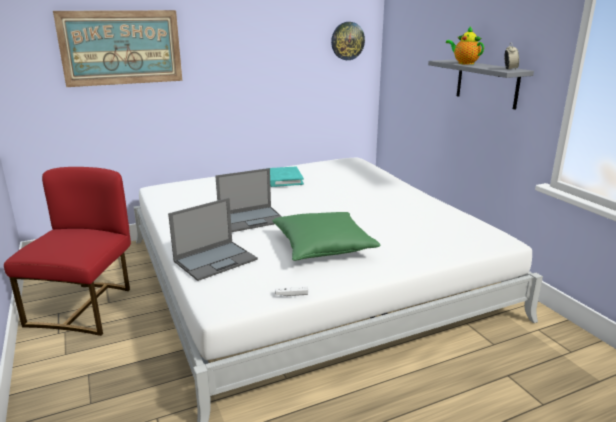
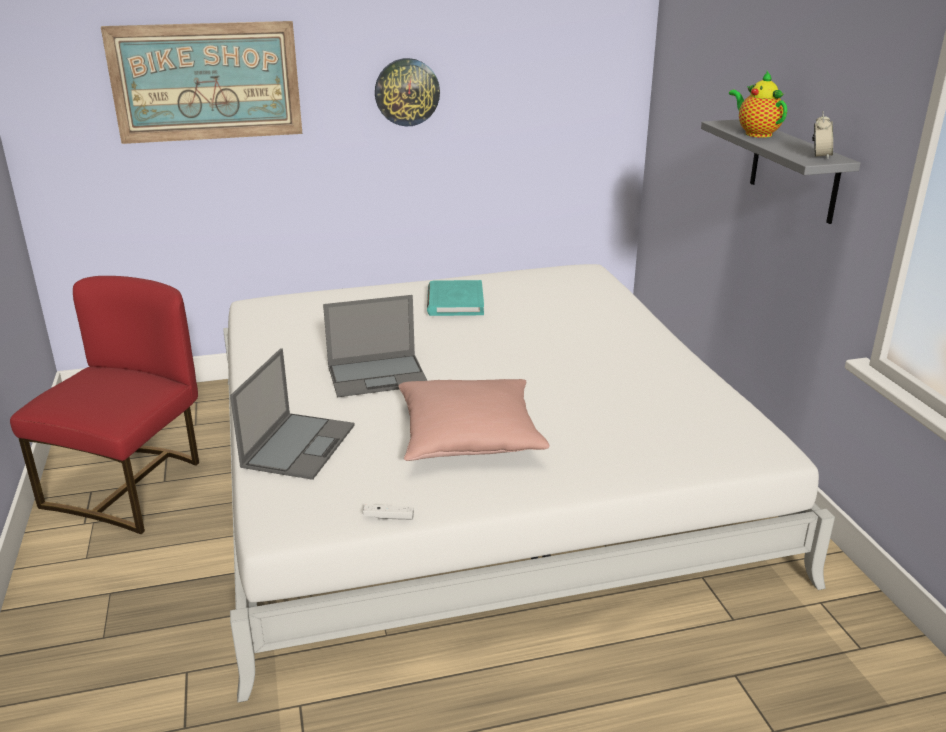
camera: 10 degrees right, 5 degrees up
(216, 260) = (299, 445): laptop -> laptop turned 45 degrees counterclockwise
(323, 247) = (469, 437): green pillow -> pink pillow
(347, 41) = (588, 66): wall clock -> wall clock (407, 92)

